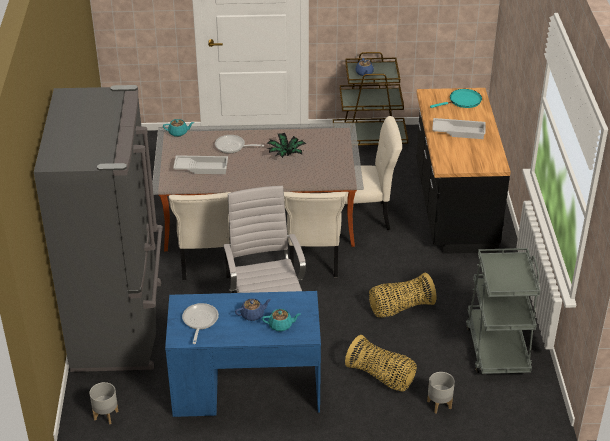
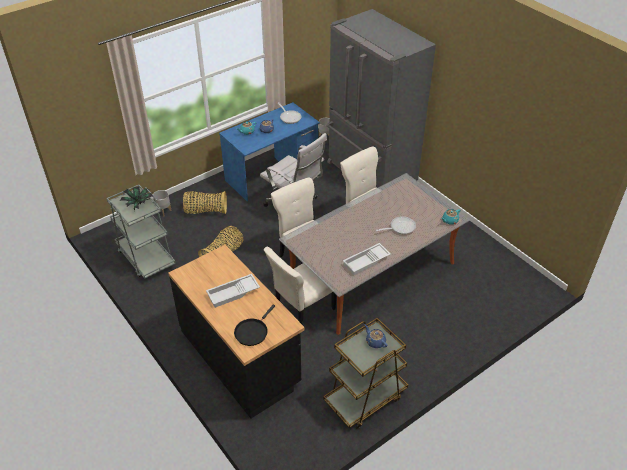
camera: 145 degrees right, 5 degrees up
(201, 167) = (399, 202): white tray -> white tray (366, 262)
(286, 154) = (357, 239): potted plant -> potted plant (138, 204)
(463, 101) = (252, 332): turquoise frying pan -> black frying pan

